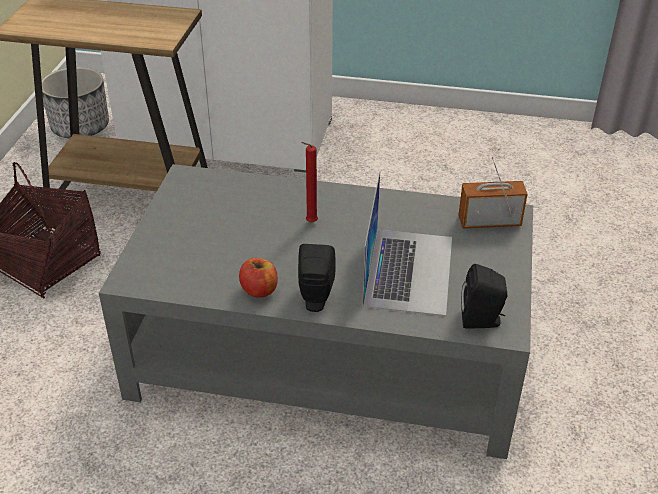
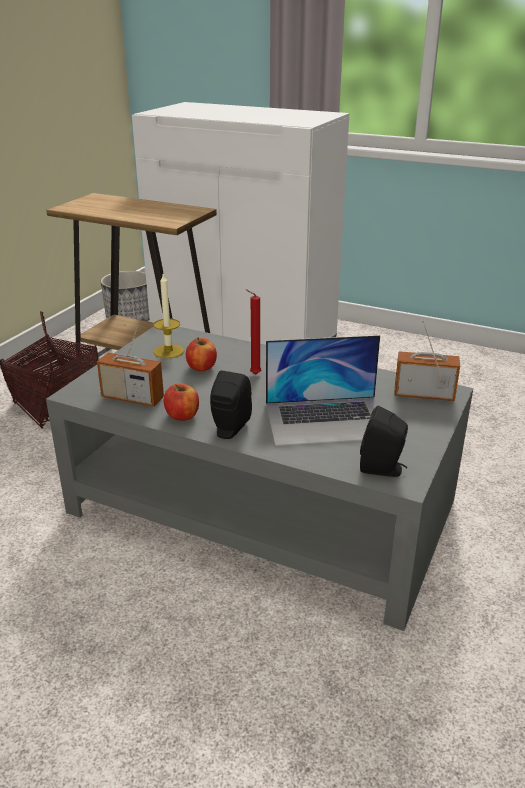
camera: 15 degrees right, 10 degrees down
(195, 276) = (132, 398): none -> radio
(203, 205) = (168, 351): none -> candle
(250, 222) = (201, 367): none -> apple
(408, 270) = (327, 420): laptop -> laptop turned 60 degrees clockwise

